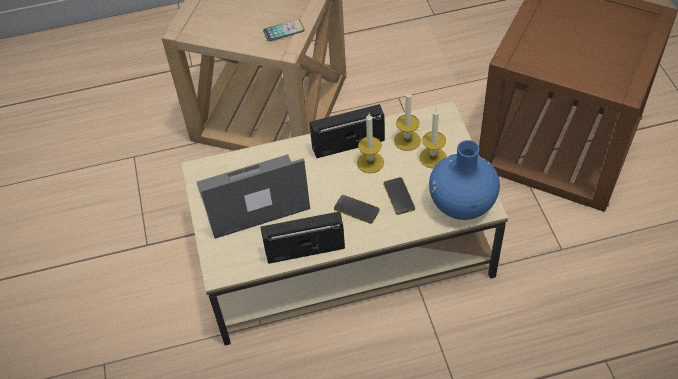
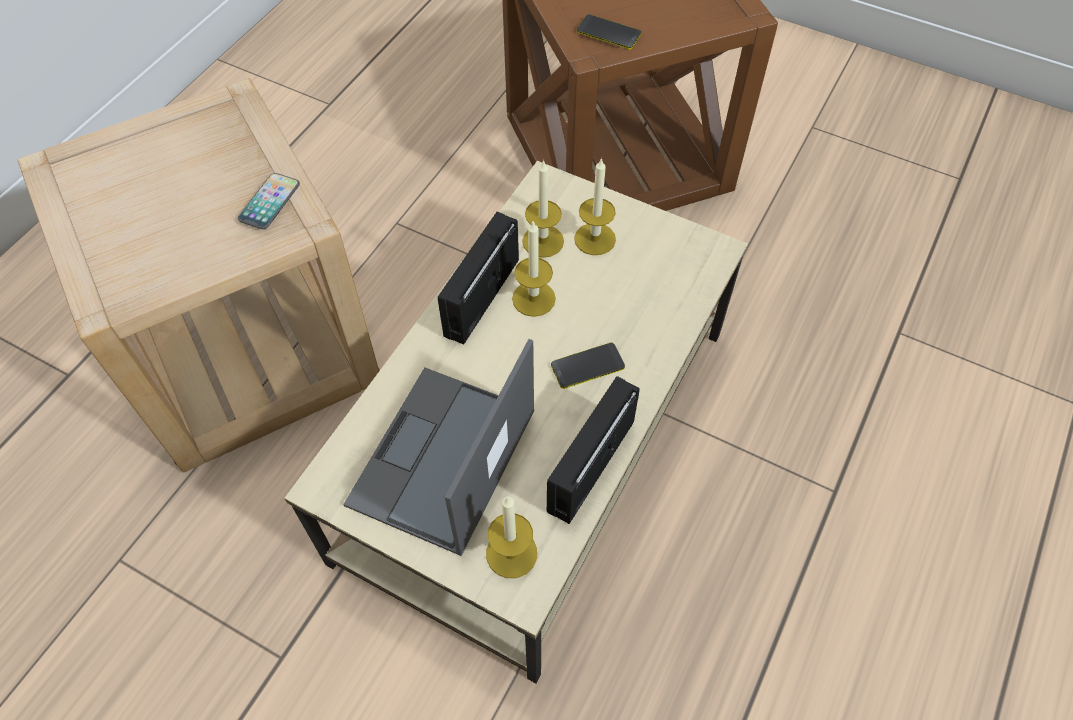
camera: 50 degrees left, 5 degrees up
(233, 254) = (511, 553): none -> candle
(399, 196) = (614, 311): phone -> phone (608, 33)
(462, 203) = (687, 265): blue vase -> none

